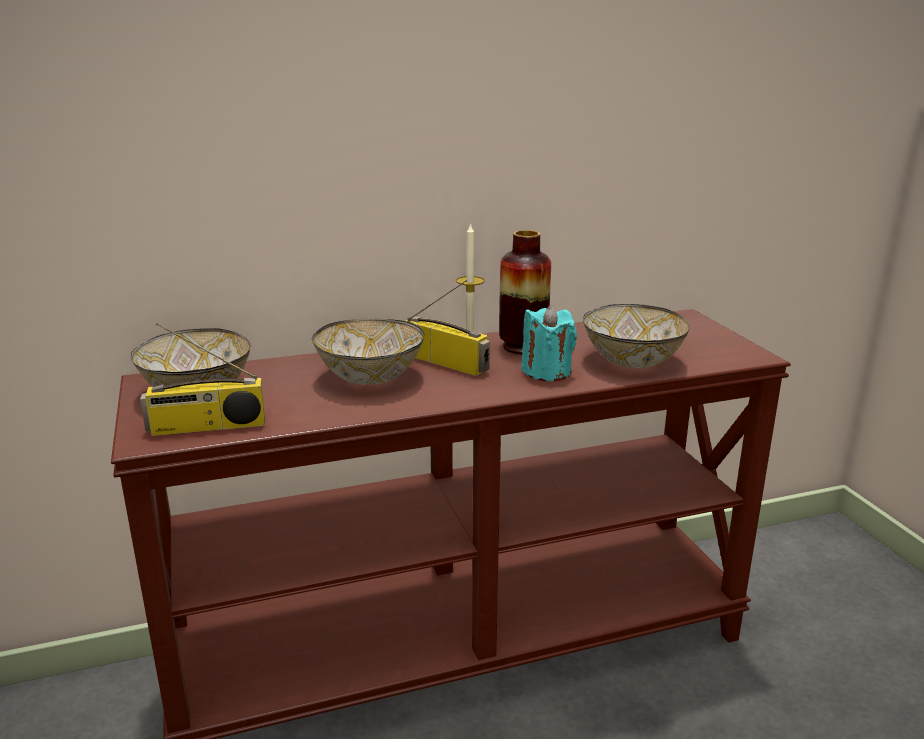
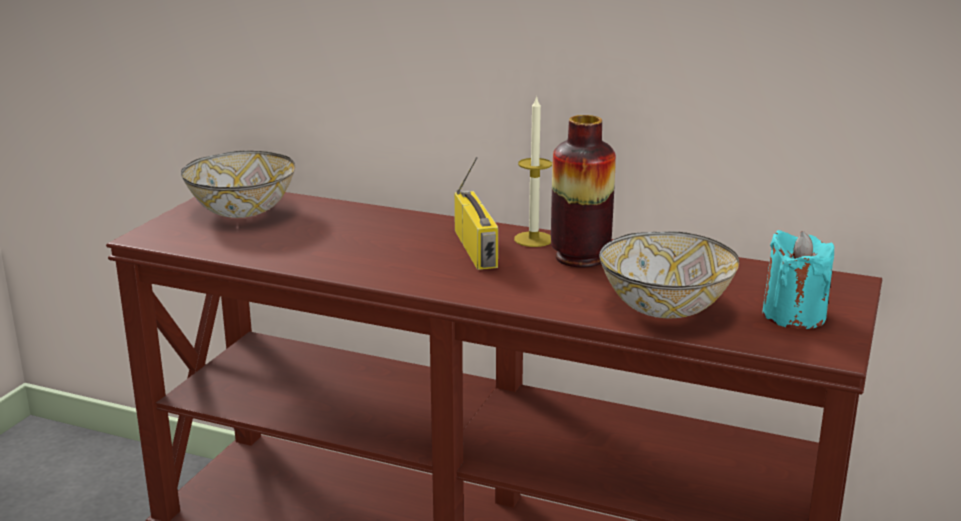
camera: 40 degrees right, 0 degrees up
(206, 427) = (199, 240): radio -> none
(372, 377) = (386, 242): bowl -> none
(546, 372) = (551, 288): turquoise candle -> turquoise candle (793, 315)

